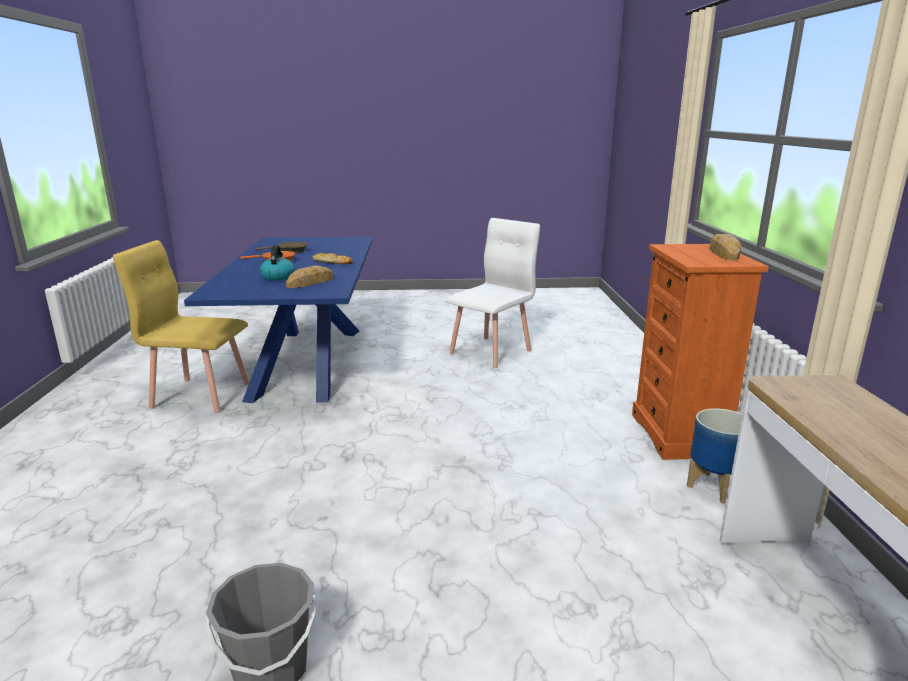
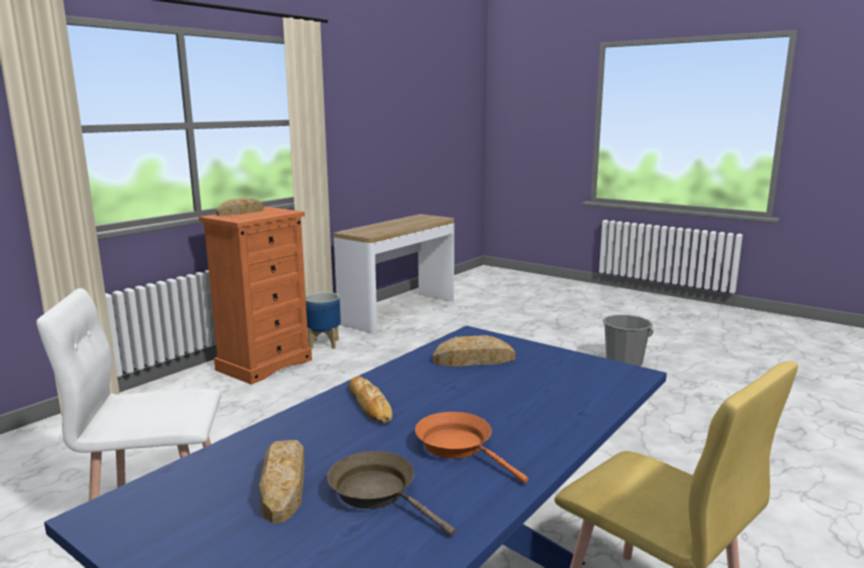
camera: 140 degrees left, 5 degrees down
(278, 277) = (504, 387): kettle -> none
(322, 247) = (284, 485): none -> bread

